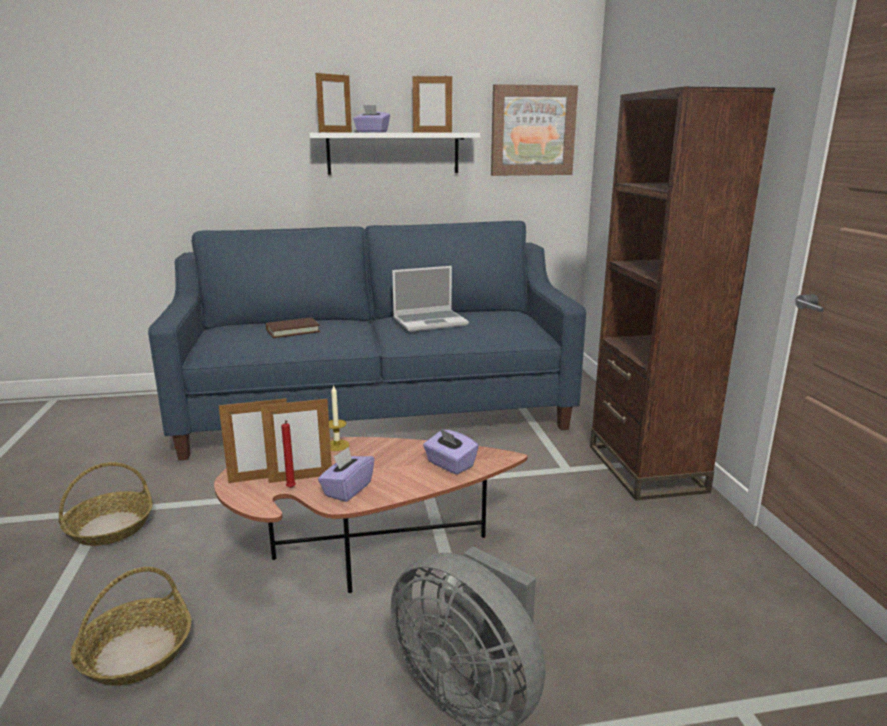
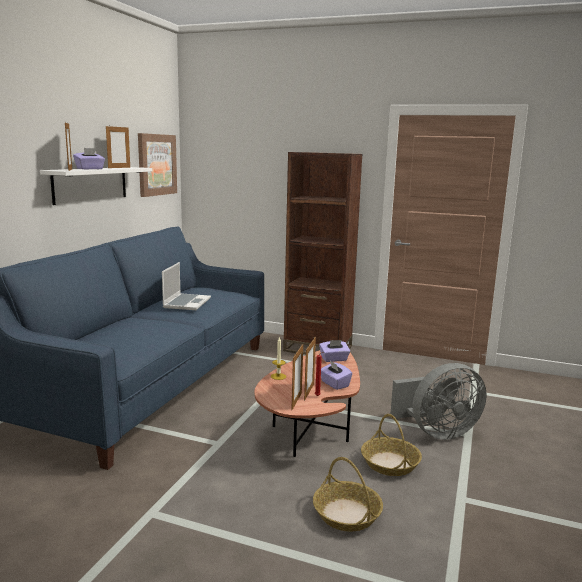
camera: 60 degrees left, 5 degrees down
(110, 528) = (183, 512): basket -> basket (390, 463)
(293, 330) = (130, 332): brown book -> none

